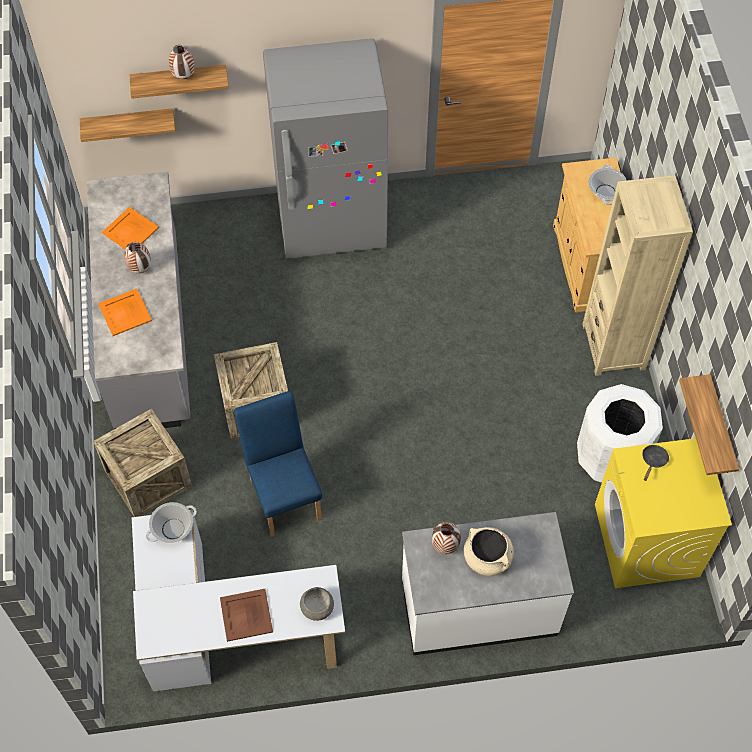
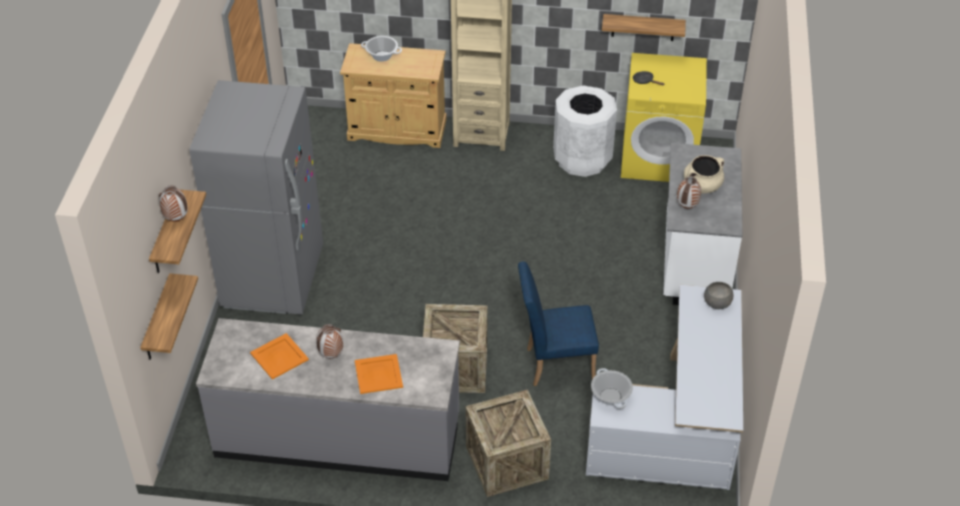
camera: 75 degrees left, 15 degrees down
(246, 615) = (715, 349): brown tray -> none

